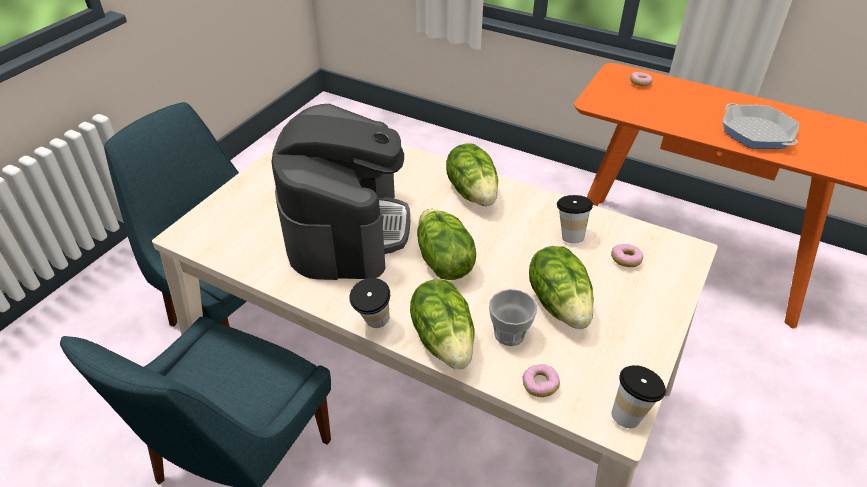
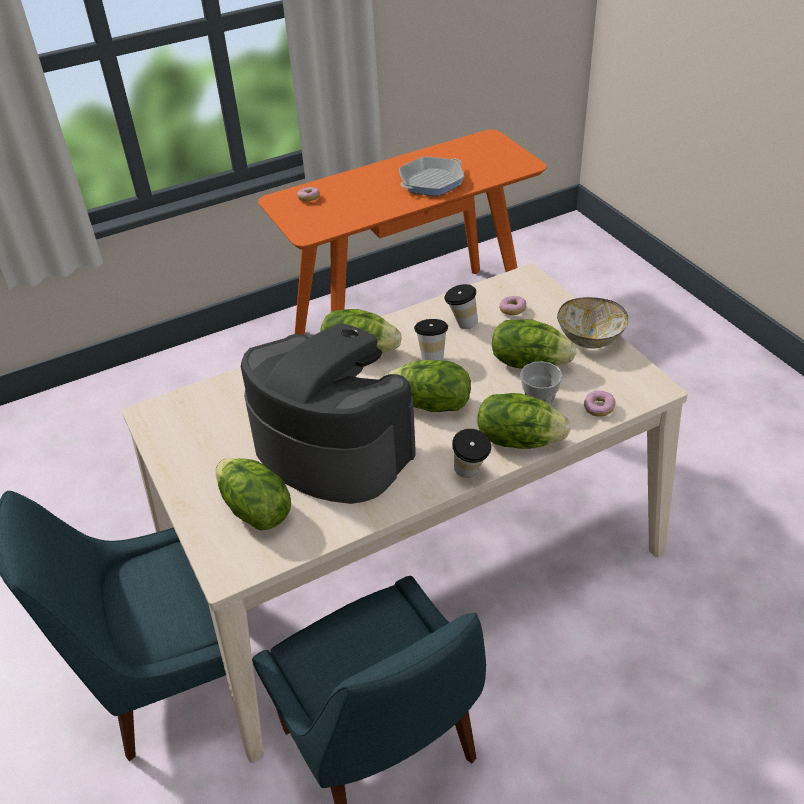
camera: 55 degrees left, 0 degrees up
(252, 220) = (255, 511): none -> lettuce
(631, 414) = (651, 378): cup -> cup (432, 357)
(643, 337) = (591, 339): none -> bowl
(757, 132) = (431, 182): frying pan -> frying pan turned 45 degrees counterclockwise

